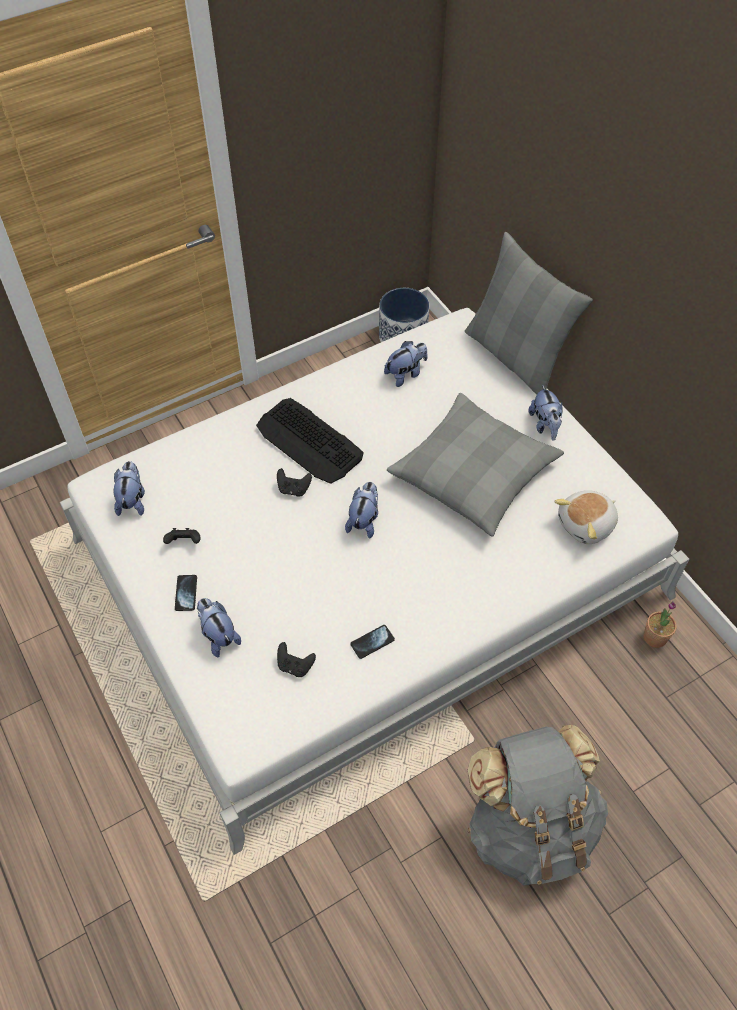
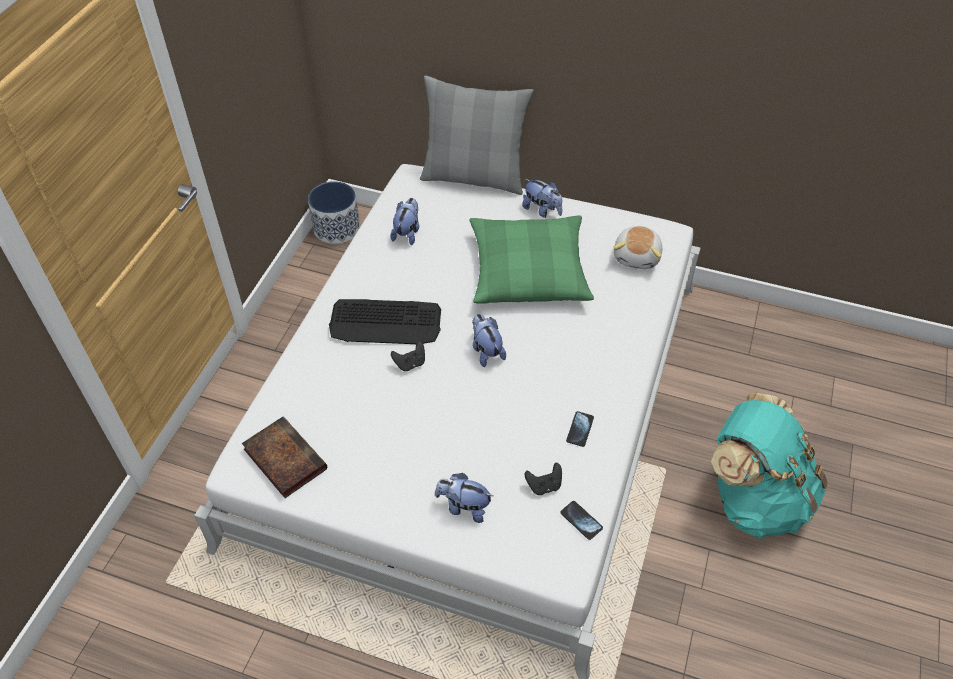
camera: 40 degrees left, 5 degrees down
(132, 500) = (283, 458): plush toy -> book
(184, 542) = (363, 460): black game controller -> none
(186, 593) = (405, 496): phone -> phone (581, 520)
(473, 473) = (528, 270): grey pillow -> green pillow
(530, 827) = (754, 497): grey backpack -> turquoise backpack
(655, 637) = (706, 322): potted plant -> none

